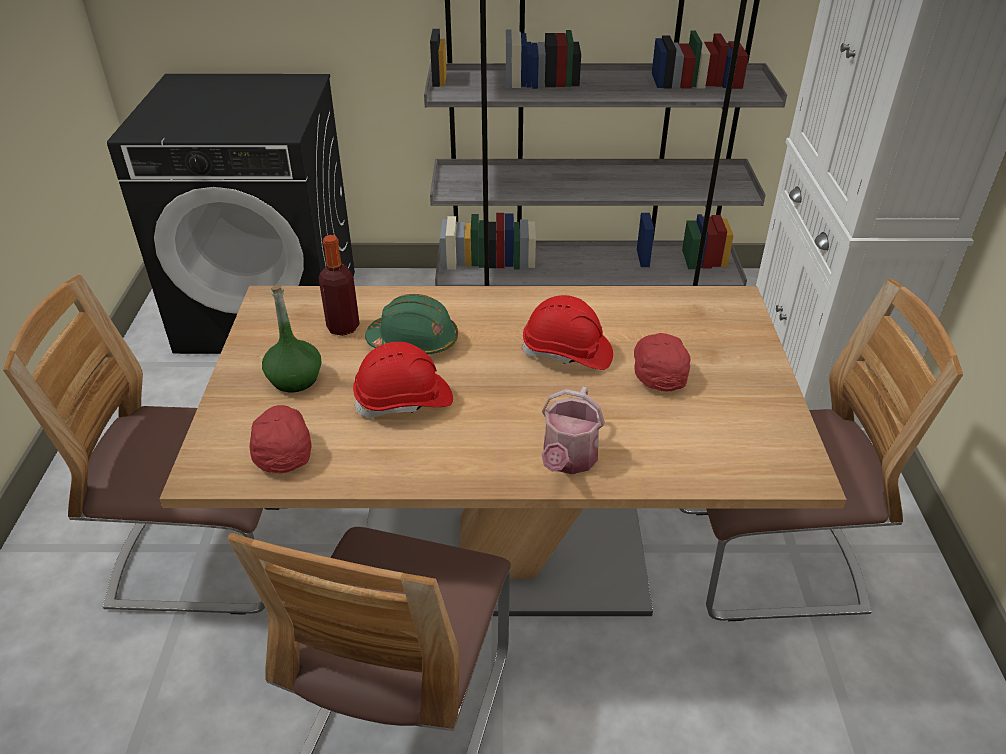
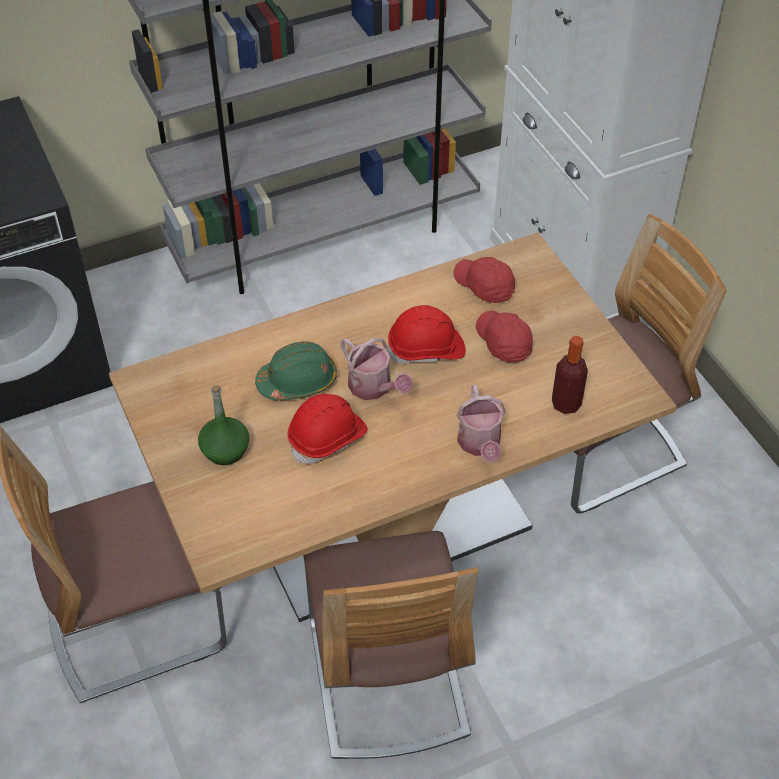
camera: 25 degrees left, 10 degrees up
(281, 446) = (261, 512): red cap -> red cap (484, 286)
(343, 327) = (228, 387): bottle -> bottle (566, 404)
(486, 370) = (374, 388): none -> watering can

